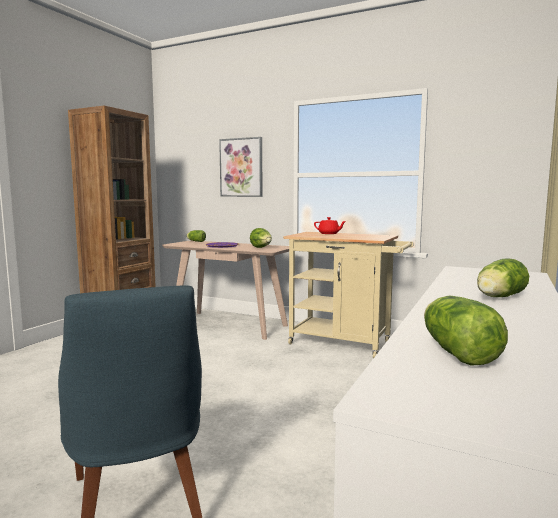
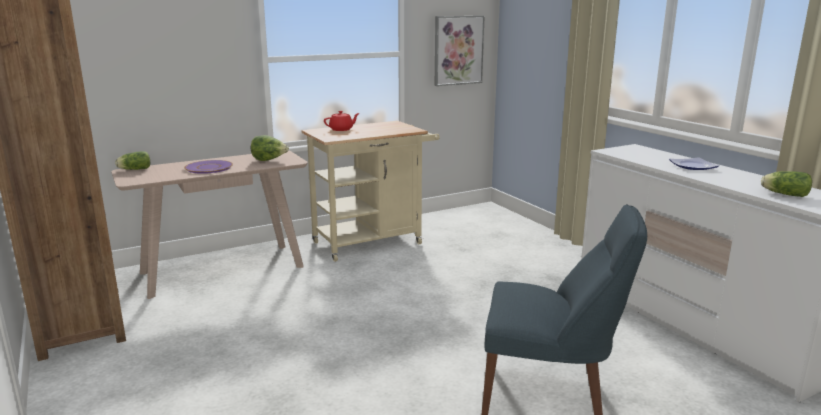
camera: 55 degrees left, 10 degrees up
(241, 167) = (178, 51): picture -> picture (458, 50)
(498, 297) = (693, 166): lettuce -> plate

